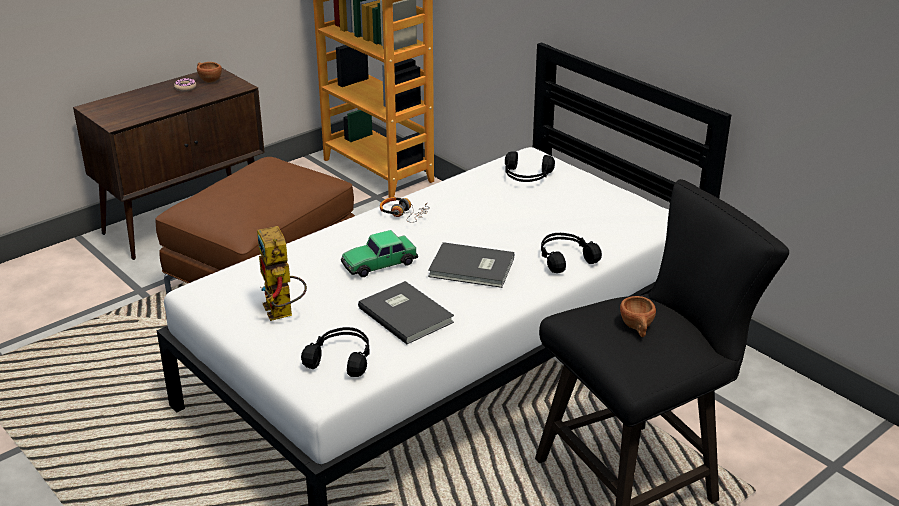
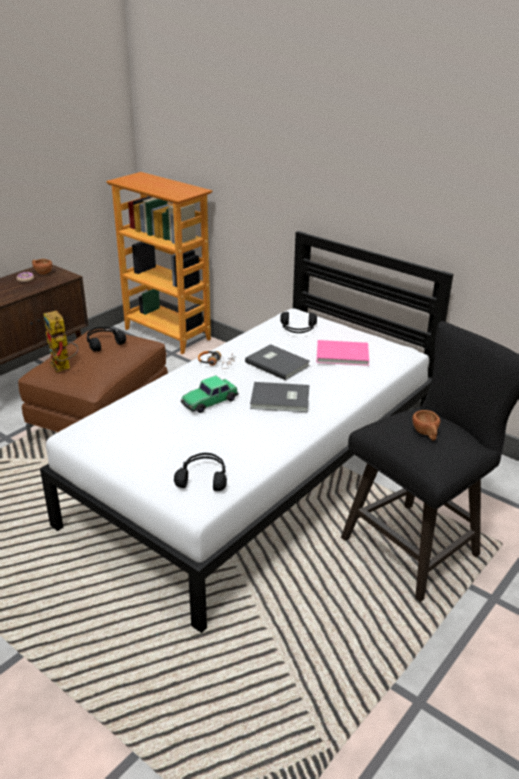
camera: 10 degrees left, 0 degrees up
(283, 313) = (146, 446): toy robot -> toy robot (64, 367)
(406, 313) = (242, 438): grey book -> grey book (277, 363)
(565, 259) = (346, 387): black headphones -> black headphones (103, 343)
(575, 216) = (343, 355): none -> pink book

